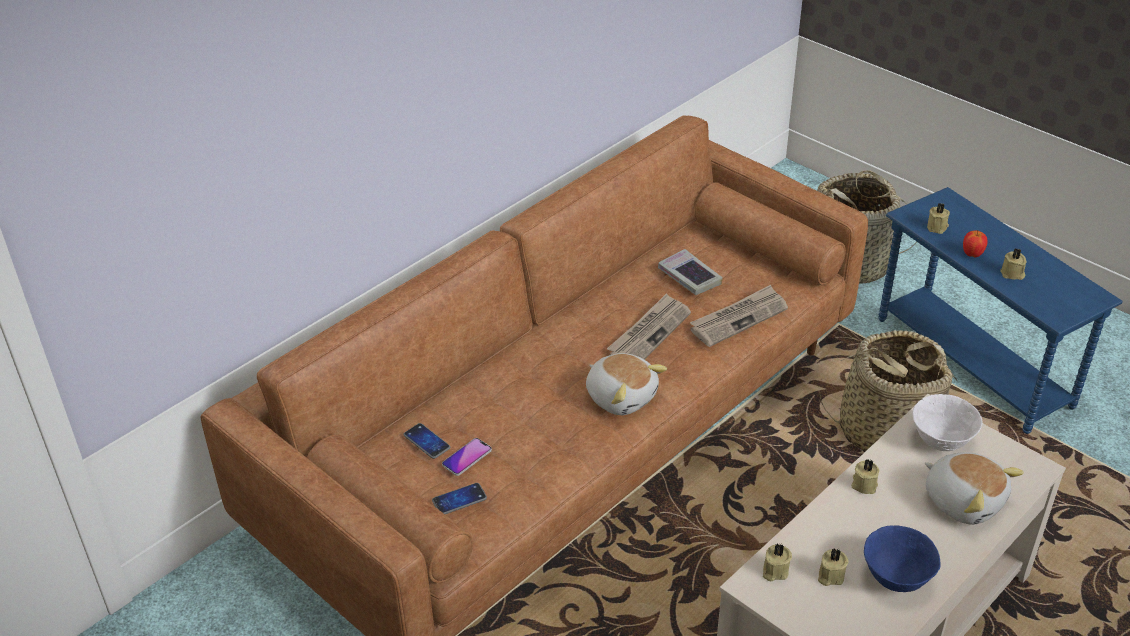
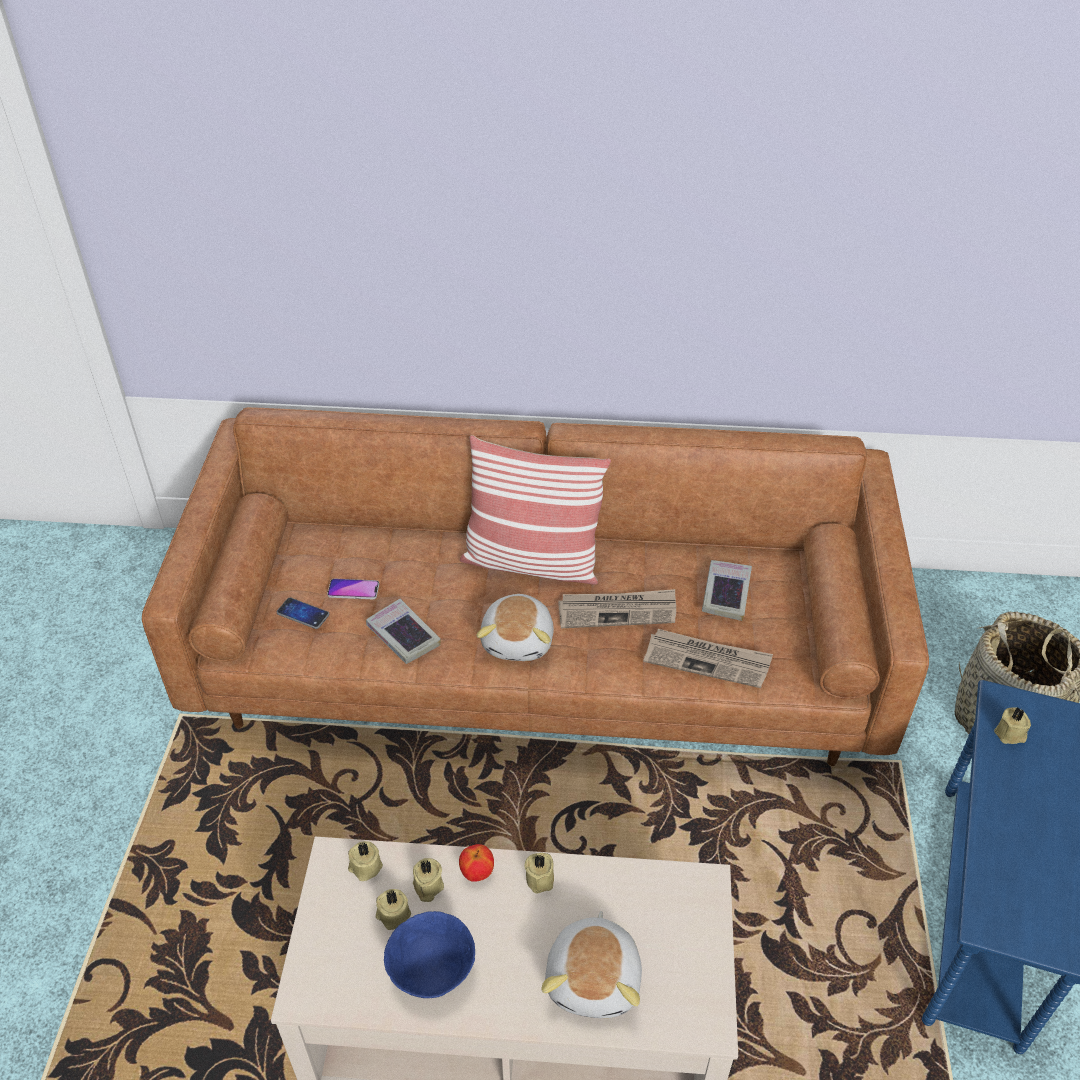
camera: 50 degrees right, 5 degrees up
(426, 442) = (349, 556): phone -> none
(549, 453) = (403, 636): none -> book
(550, 349) = (531, 562): none -> pillow
(885, 431) = (790, 887): basket -> none
(941, 441) = (667, 914): white bowl -> none
(972, 254) = (1001, 788): apple -> apple (477, 873)
(1012, 274) = (1012, 843): beige candle -> beige candle (427, 887)

